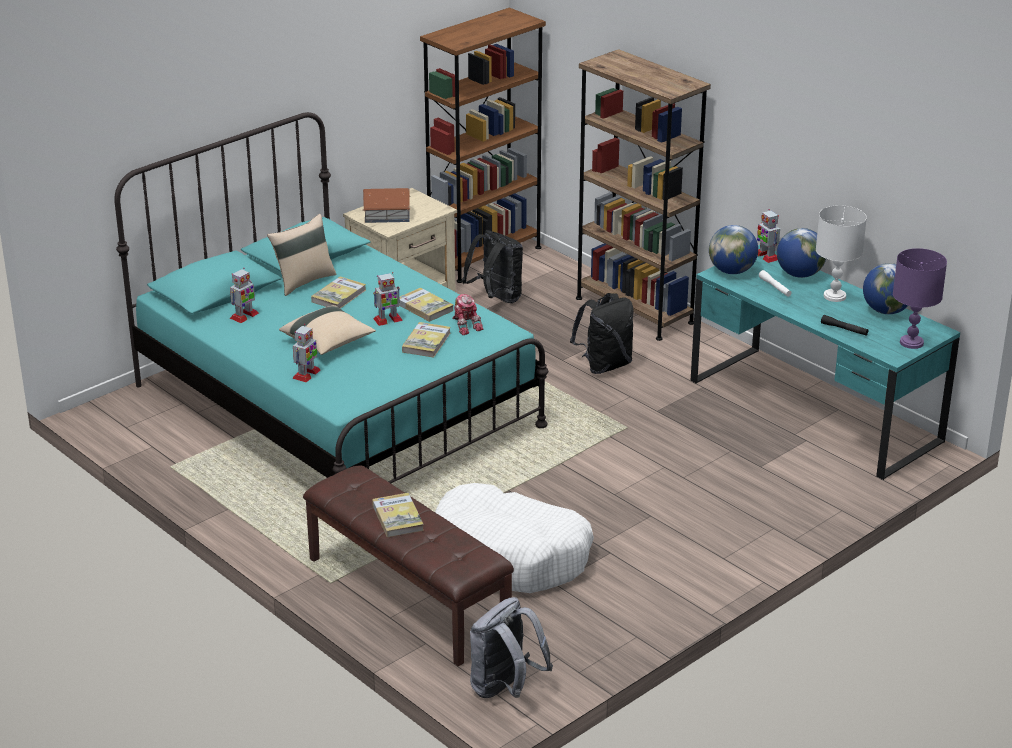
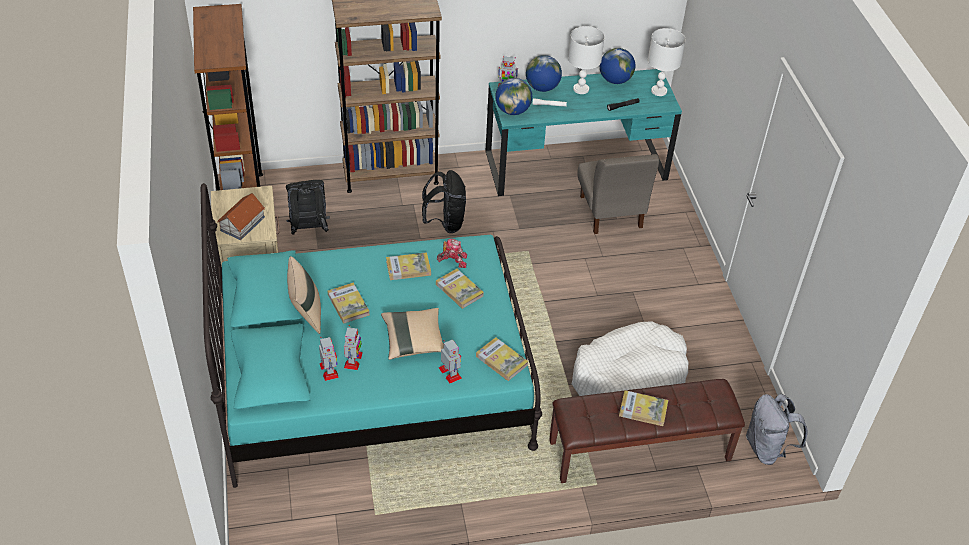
camera: 60 degrees left, 15 degrees up
(352, 394) = (501, 360): none -> book
(387, 320) = (409, 295): toy robot -> toy robot (353, 360)
(766, 459) = (610, 212): none -> grey chair
(911, 342) = (658, 91): purple table lamp -> white table lamp

